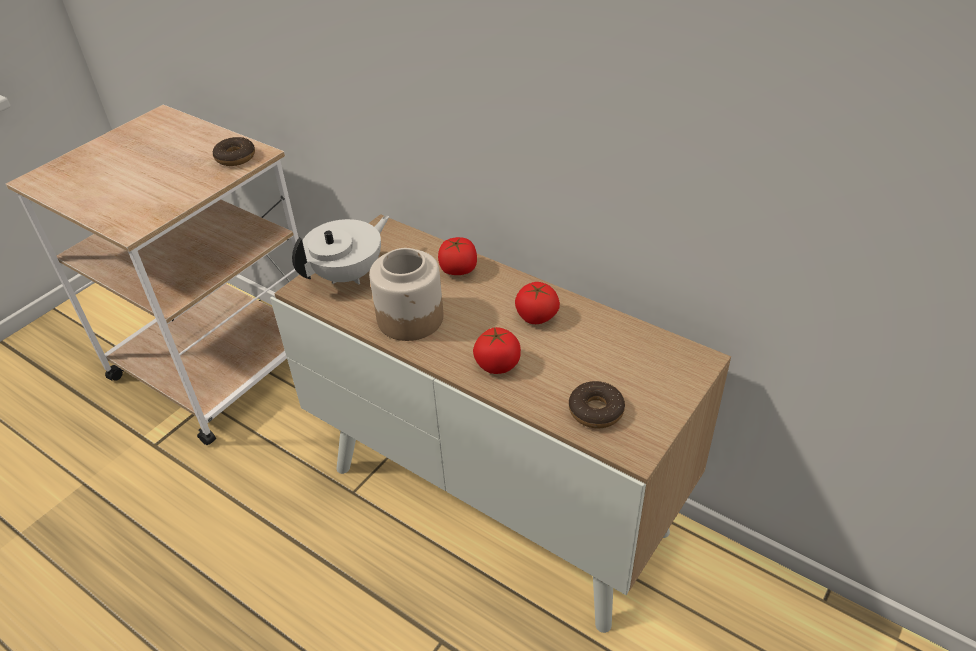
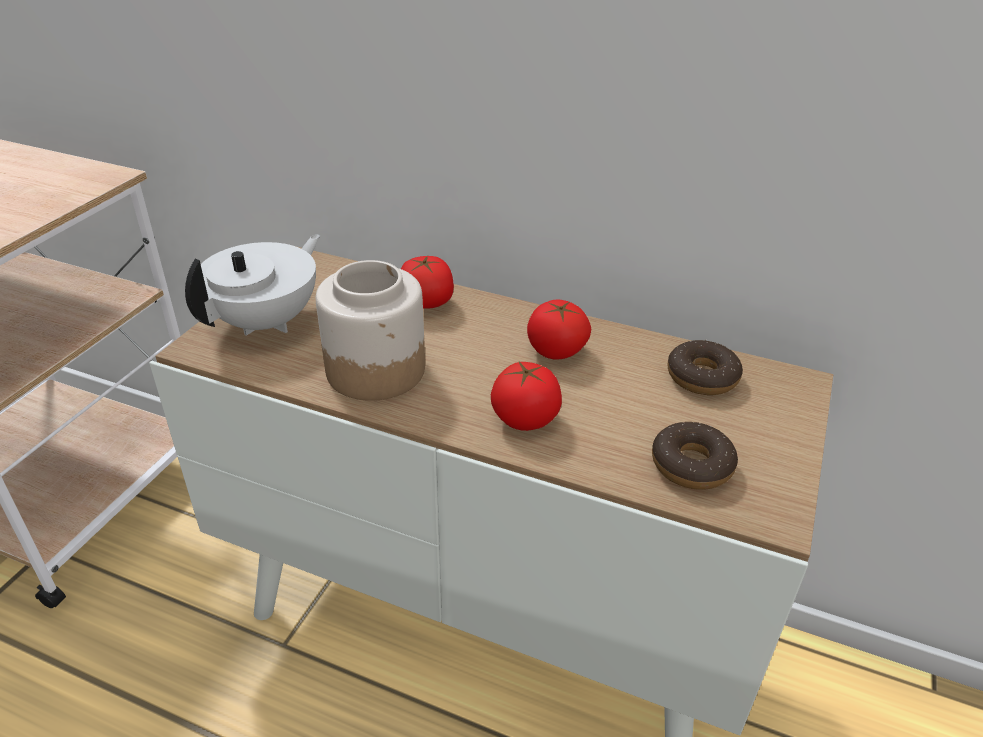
camera: 15 degrees left, 5 degrees down
(235, 157) = (72, 181): donut -> donut (702, 377)

